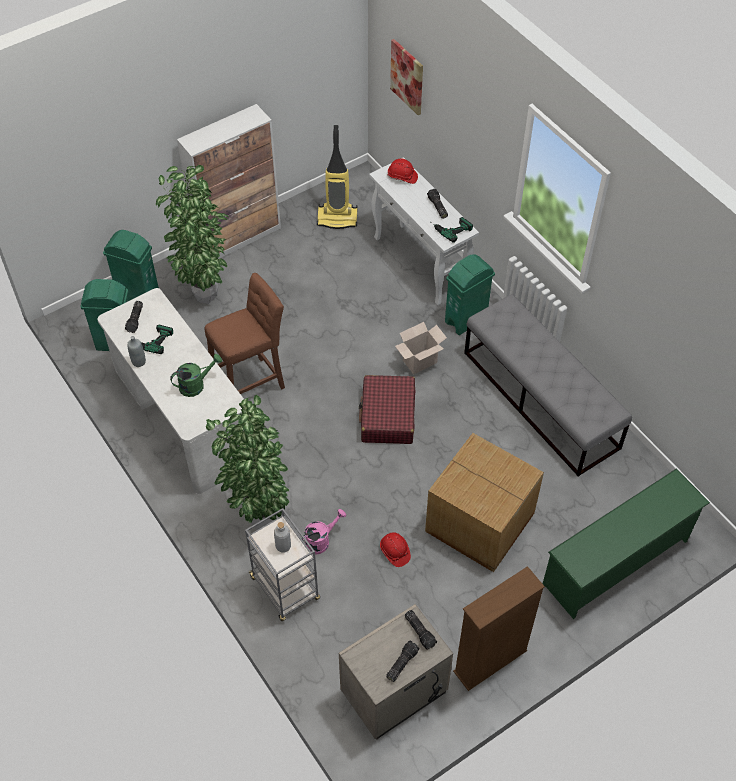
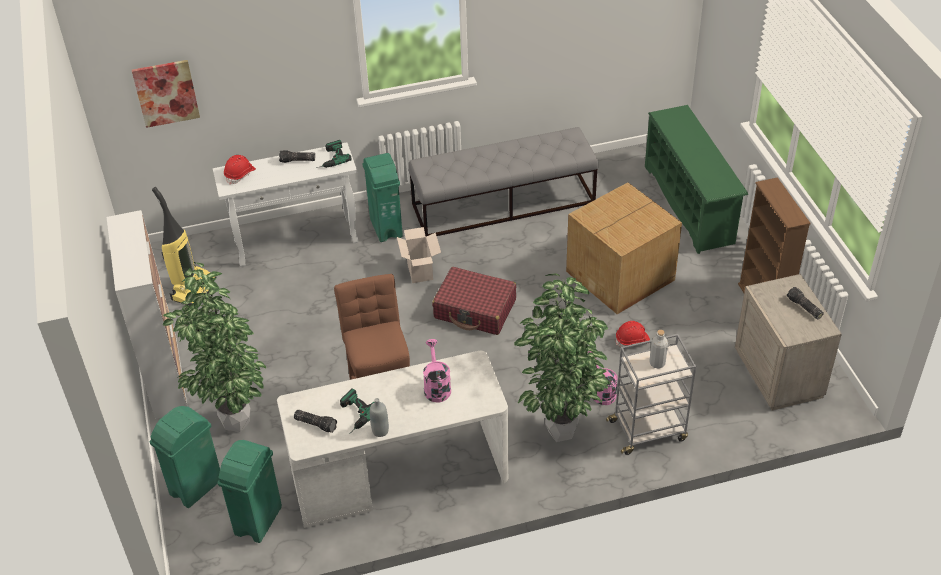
camera: 70 degrees left, 10 degrees down
(196, 385) = (436, 386): green watering can -> pink watering can
(420, 631) = (774, 289): flashlight -> none

